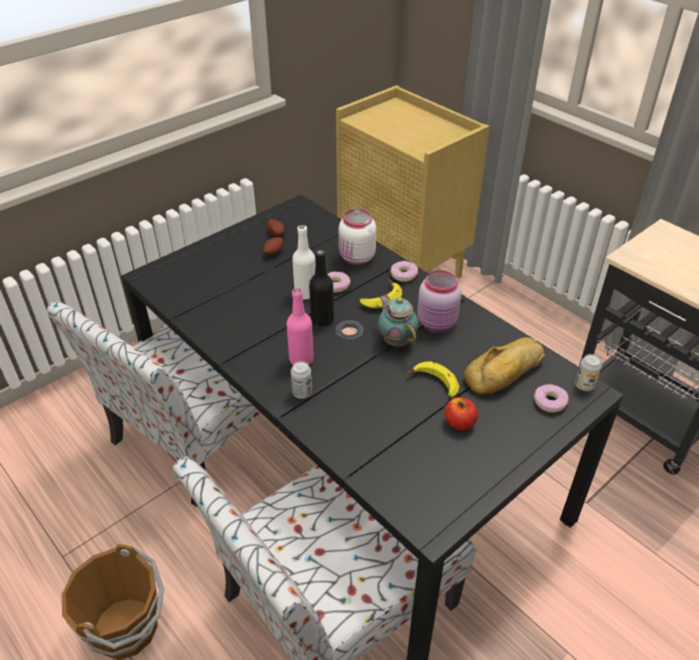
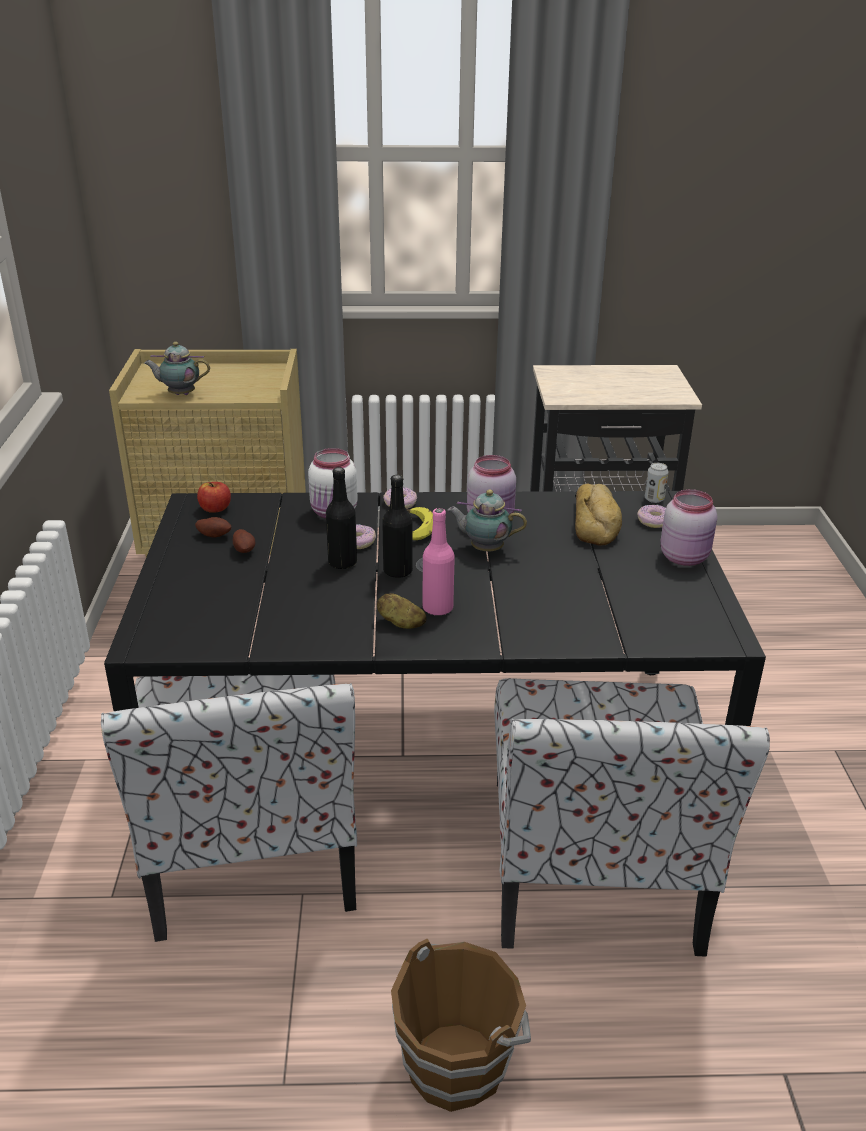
camera: 50 degrees left, 10 degrees down
(267, 354) = (401, 623): none -> potato
(302, 393) = (486, 628): can -> none
(305, 293) = (342, 563): white bottle -> black bottle
(379, 129) = (180, 394): none -> teapot
(433, 385) = (567, 560): banana -> none
(459, 423) = (627, 569): apple -> apple (215, 509)
(519, 446) = (685, 557): none -> pink jar

